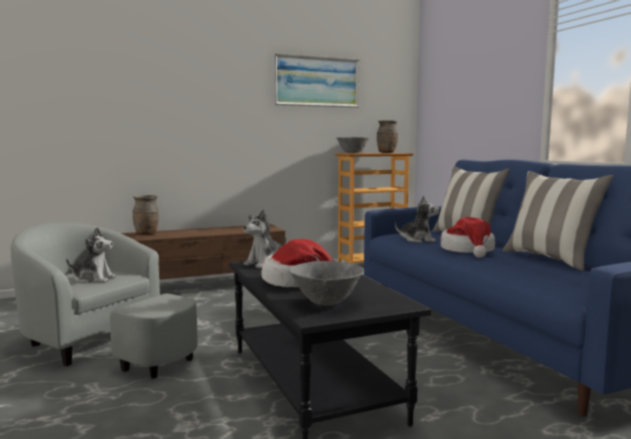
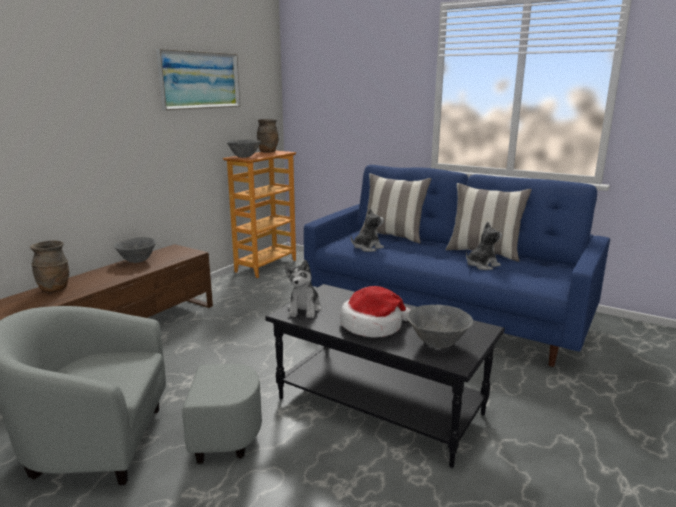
camera: 35 degrees left, 10 degrees up
(93, 279) = (105, 375): plush toy -> plush toy (482, 265)
(225, 228) = (137, 261): none -> grey bowl
(468, 250) = (424, 254): hat -> none

